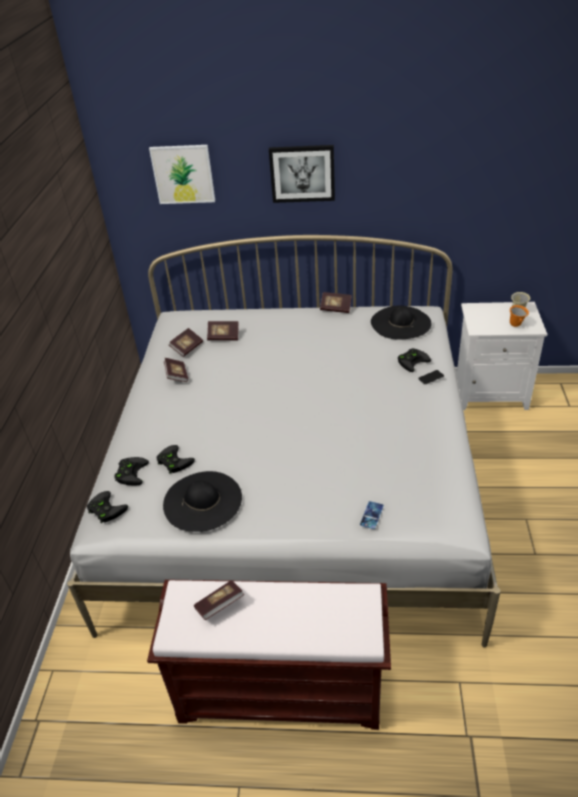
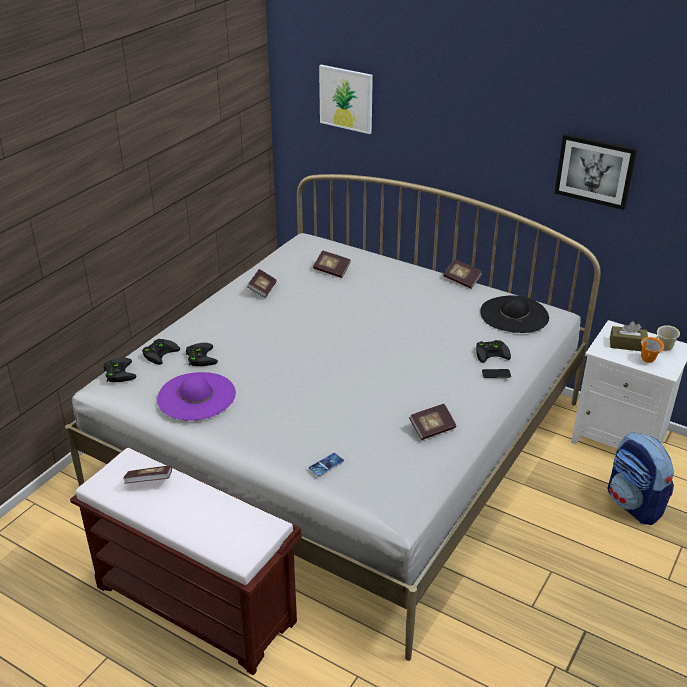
camera: 25 degrees right, 5 degrees down
(187, 348) = (291, 269): book -> book (432, 429)
(203, 501) = (196, 396): black hat -> purple hat
(302, 173) = (457, 126): picture -> picture (595, 170)
(491, 318) = (627, 345): none -> brown tissue box
(538, 440) = (634, 504): none -> backpack

